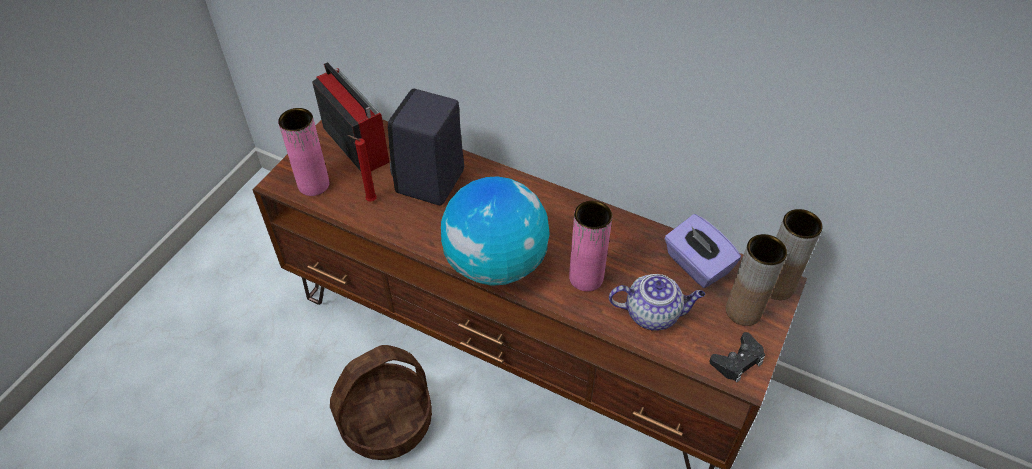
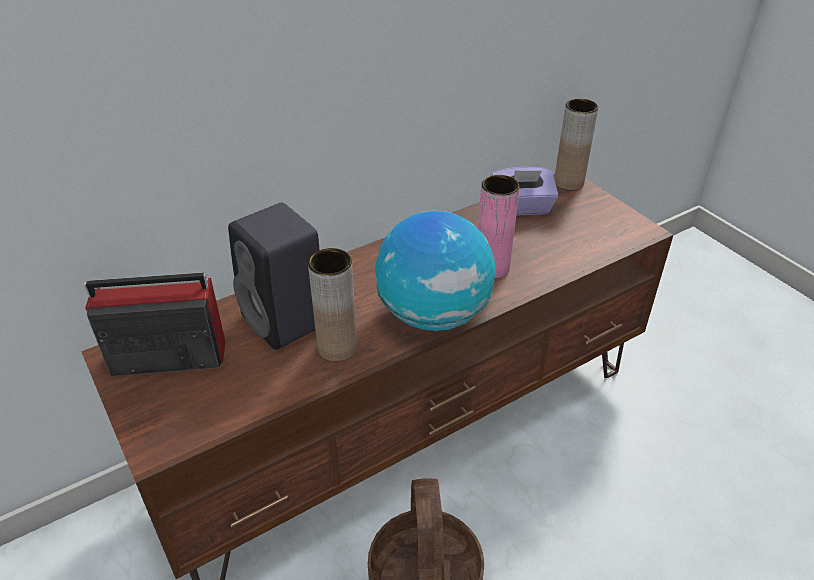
camera: 60 degrees left, 10 degrees down
(313, 184) = (192, 417): pink vase -> none
(369, 200) = (265, 376): red candle -> none
(653, 313) = (556, 248): teapot -> none
(737, 361) = (627, 227): black game controller -> none
(743, 311) = (582, 205): brown vase -> brown vase (337, 348)

